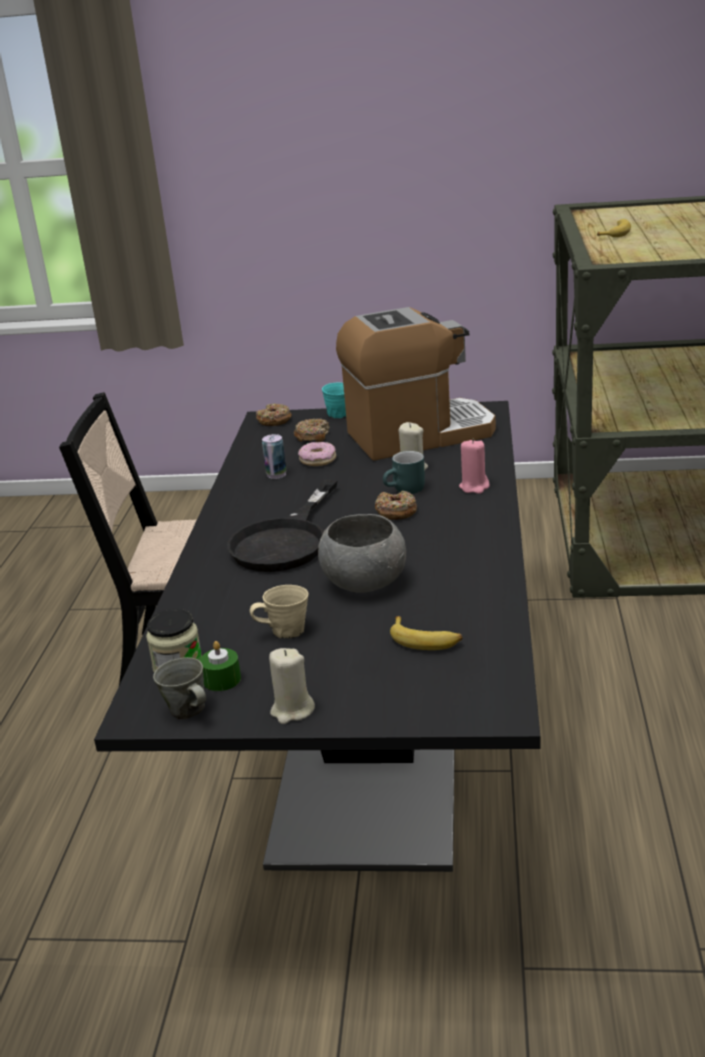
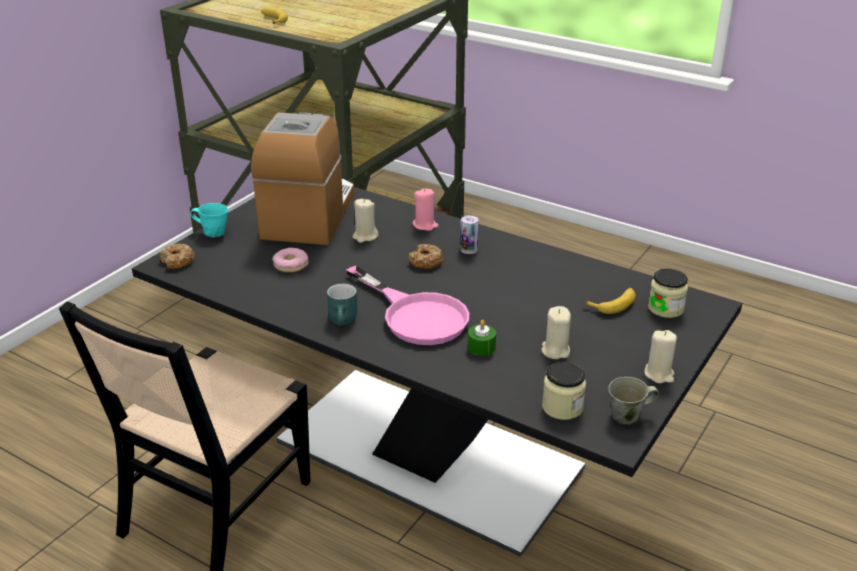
camera: 65 degrees left, 5 degrees up
(222, 679) = (598, 392): green candle -> green candle (481, 347)
(276, 474) = (291, 289): can -> can (469, 249)
(285, 631) = (555, 351): beige mug -> beige candle
(286, 540) = (416, 315): black frying pan -> pink frying pan
(312, 436) = (241, 255): donut -> none
(364, 582) = (516, 303): grey bowl -> none
(406, 490) = (397, 248): turquoise mug -> turquoise mug (344, 321)
(454, 678) = (665, 308): none -> jar

